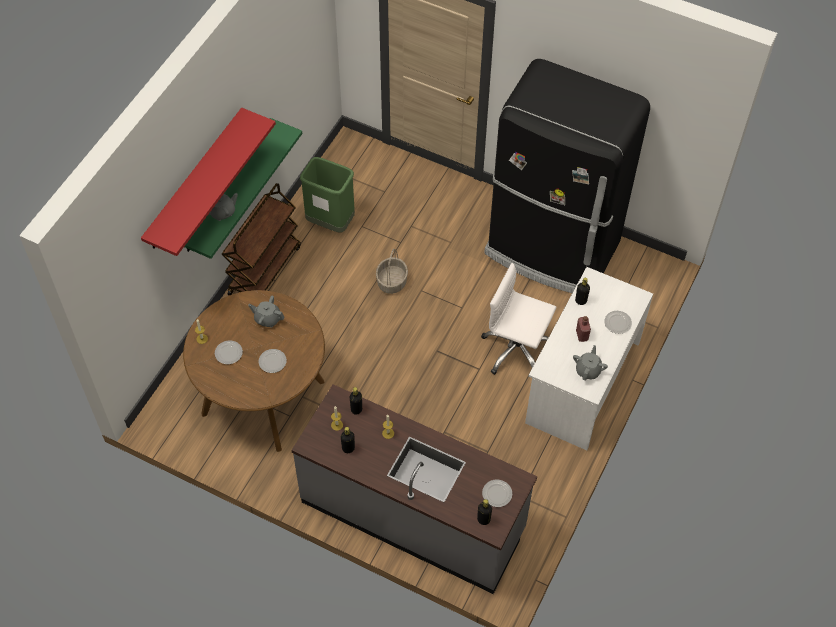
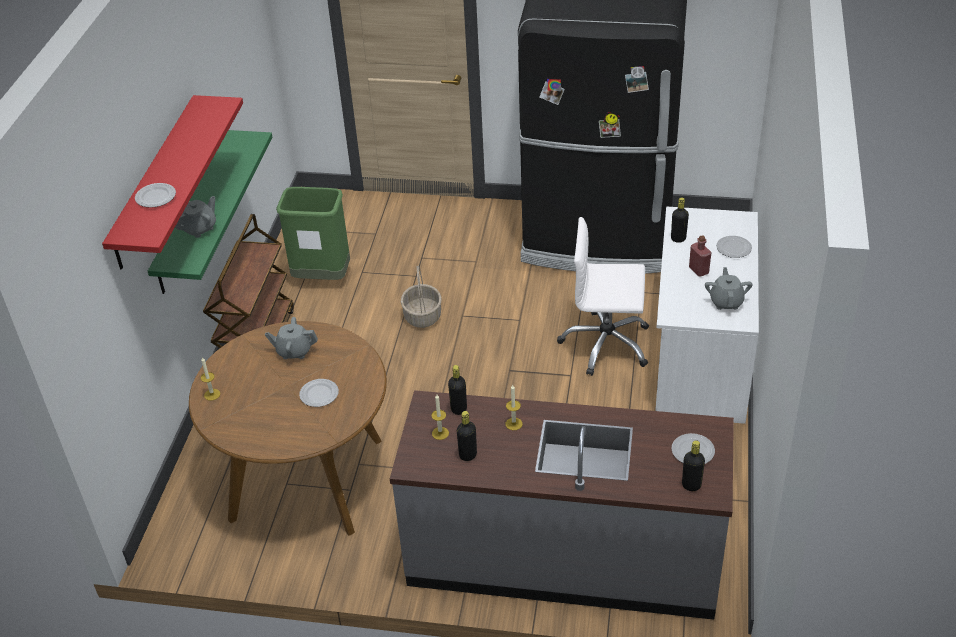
camera: 15 degrees left, 15 degrees down
(229, 353) = (255, 400): plate -> plate (156, 197)

